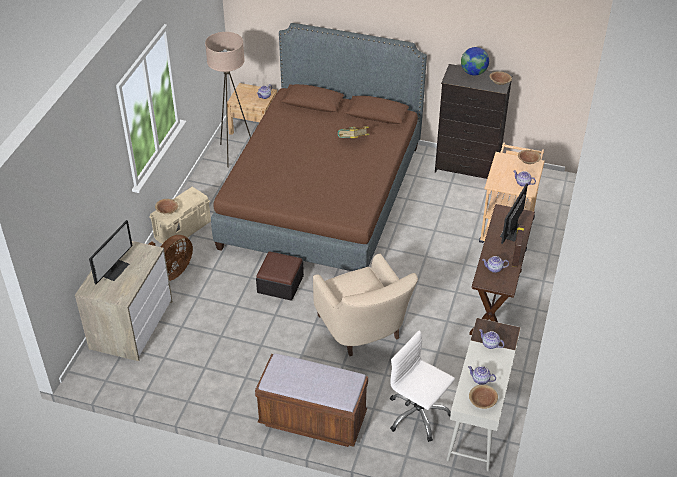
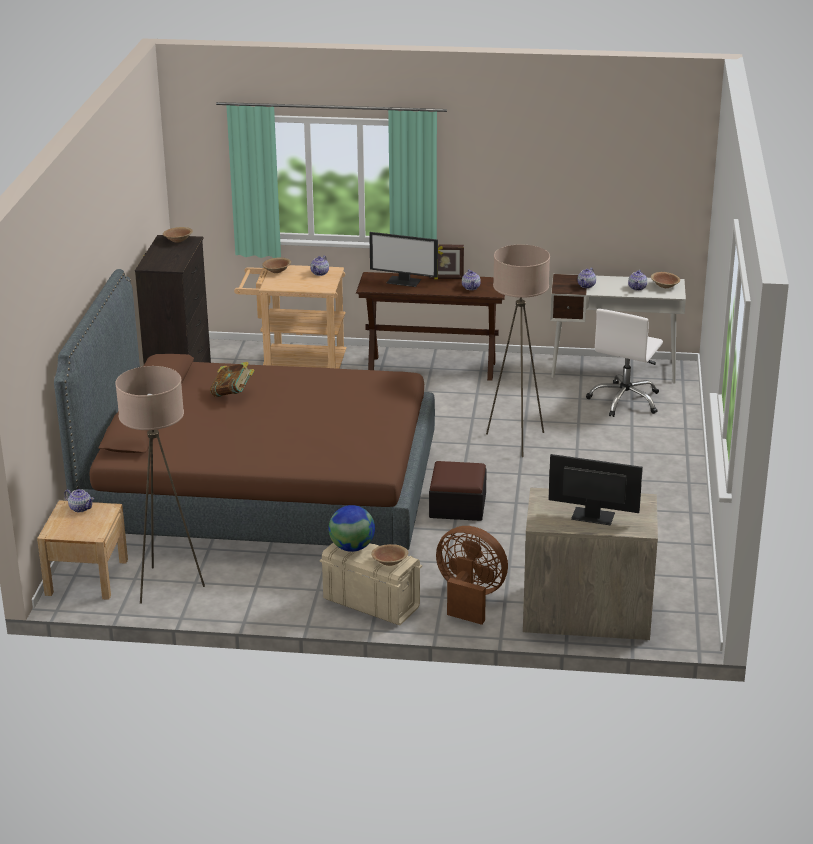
camera: 100 degrees left, 15 degrees down
(312, 420) = (669, 459): brown bench -> none
(364, 331) = (517, 441): beige armchair -> beige floor lamp
(473, 73) = (156, 255): globe -> globe (352, 547)

